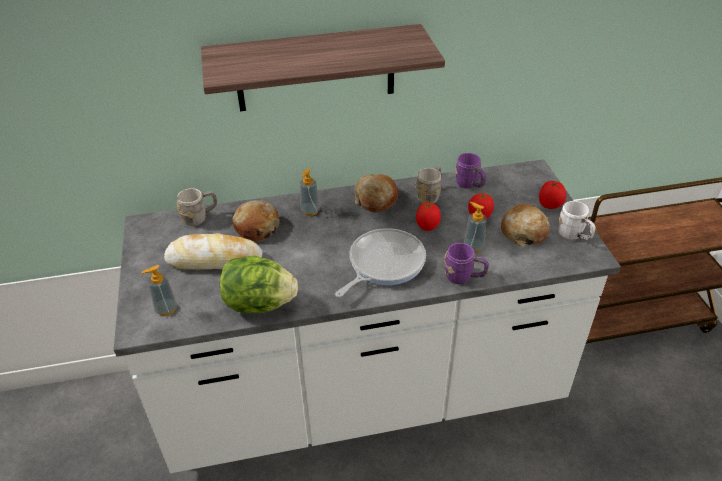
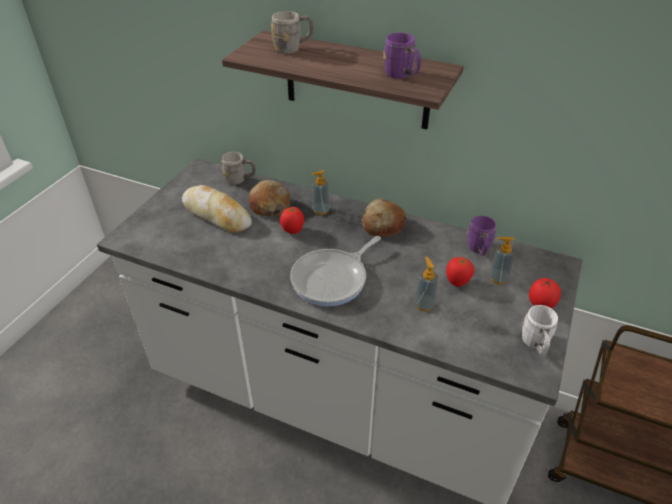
camera: 35 degrees right, 0 degrees up
(166, 309) = (152, 233): soap dispenser -> soap dispenser (498, 278)
(259, 304) = (212, 261): lettuce -> none
(383, 264) = (332, 279): frying pan -> frying pan turned 150 degrees clockwise
(427, 227) = (401, 268): tomato -> tomato (293, 231)
(430, 195) = (432, 242): grey mug -> grey mug (293, 48)
(464, 277) = (387, 326): purple mug -> purple mug (402, 76)
(523, 232) = (487, 315): bread -> none

